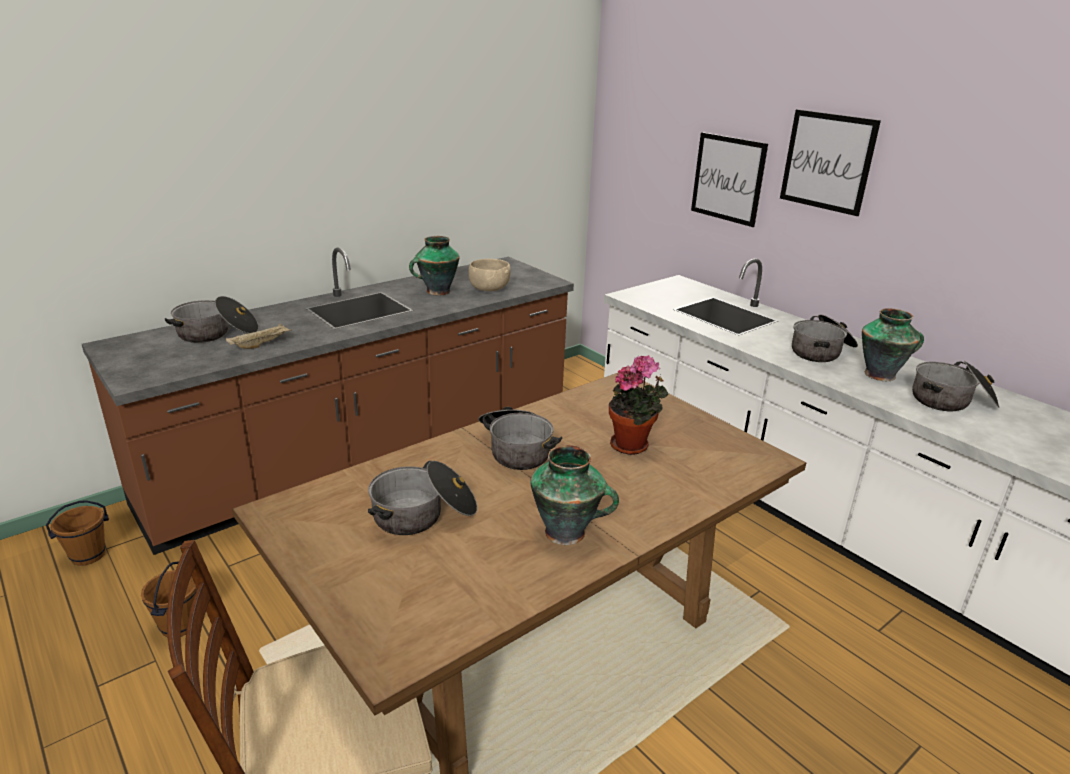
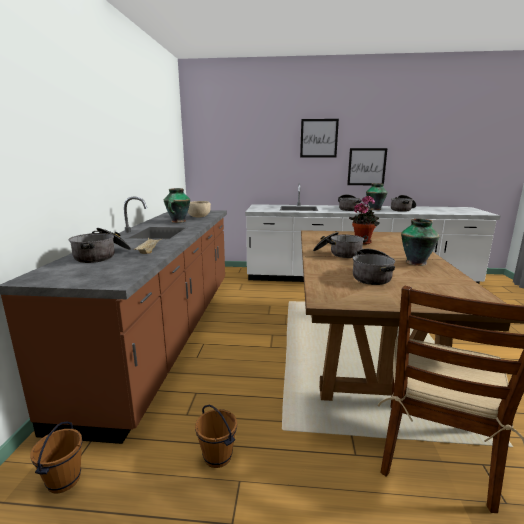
camera: 45 degrees left, 10 degrees down
(728, 178) = (271, 154): picture -> picture (366, 167)

